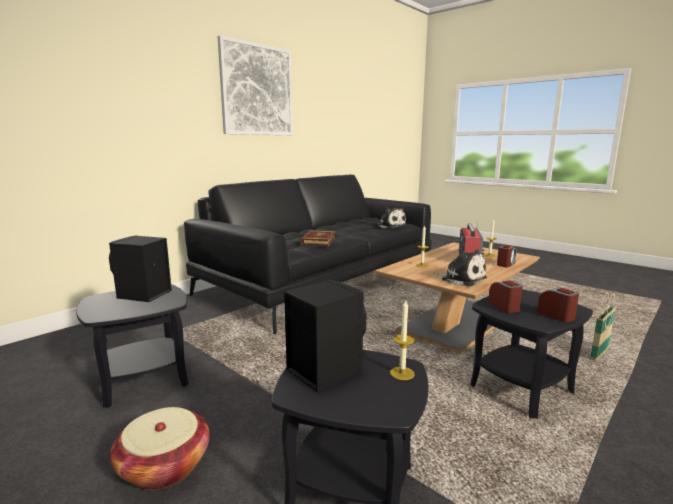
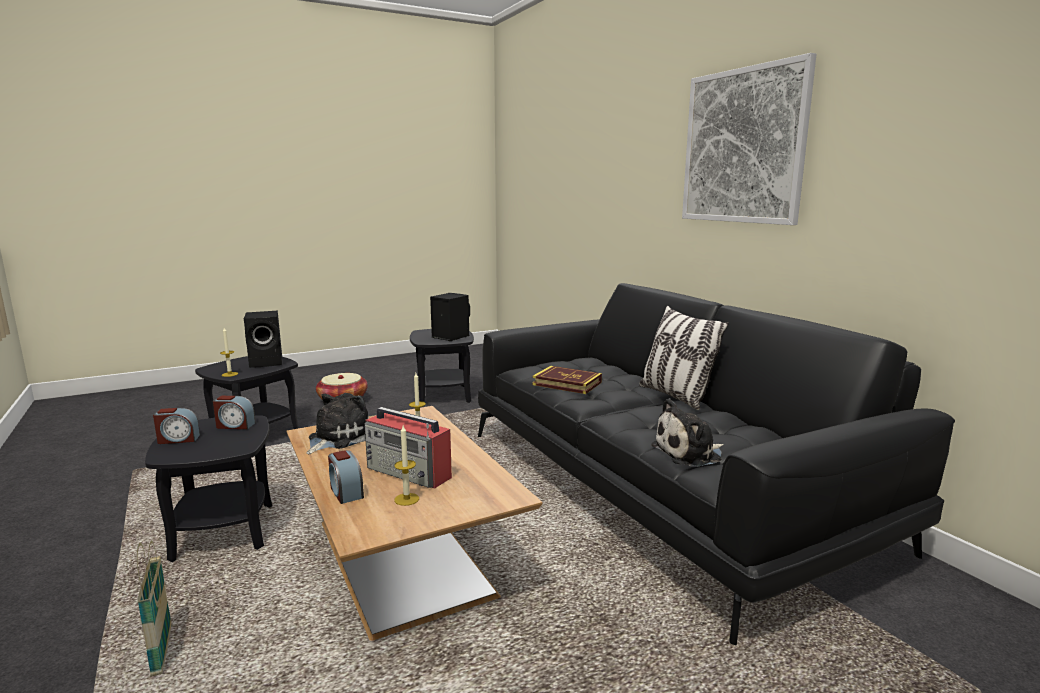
camera: 110 degrees right, 0 degrees up
(319, 228) = (675, 396): none -> pillow
(461, 279) = (337, 438): plush toy -> plush toy turned 150 degrees clockwise

